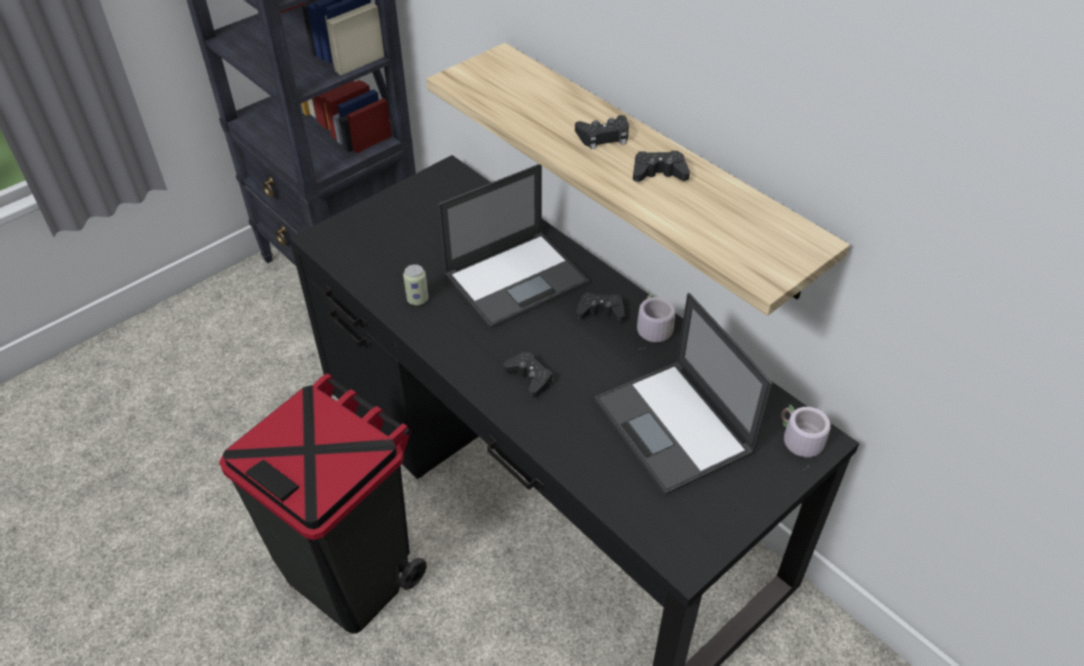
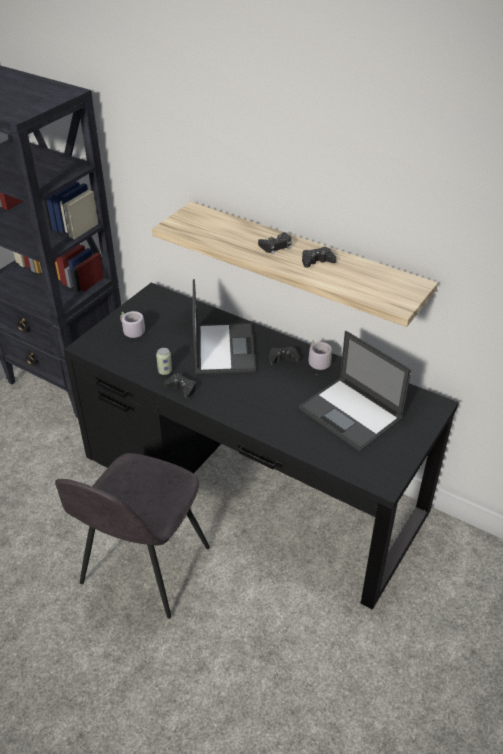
camera: 15 degrees left, 5 degrees down
(350, 574) = (143, 568): black trash can -> grey chair
(517, 278) = (223, 348): laptop -> laptop turned 45 degrees counterclockwise
(529, 378) = (254, 403): black game controller -> black game controller (181, 388)
(797, 441) = (424, 408): grey mug -> grey mug (131, 332)

